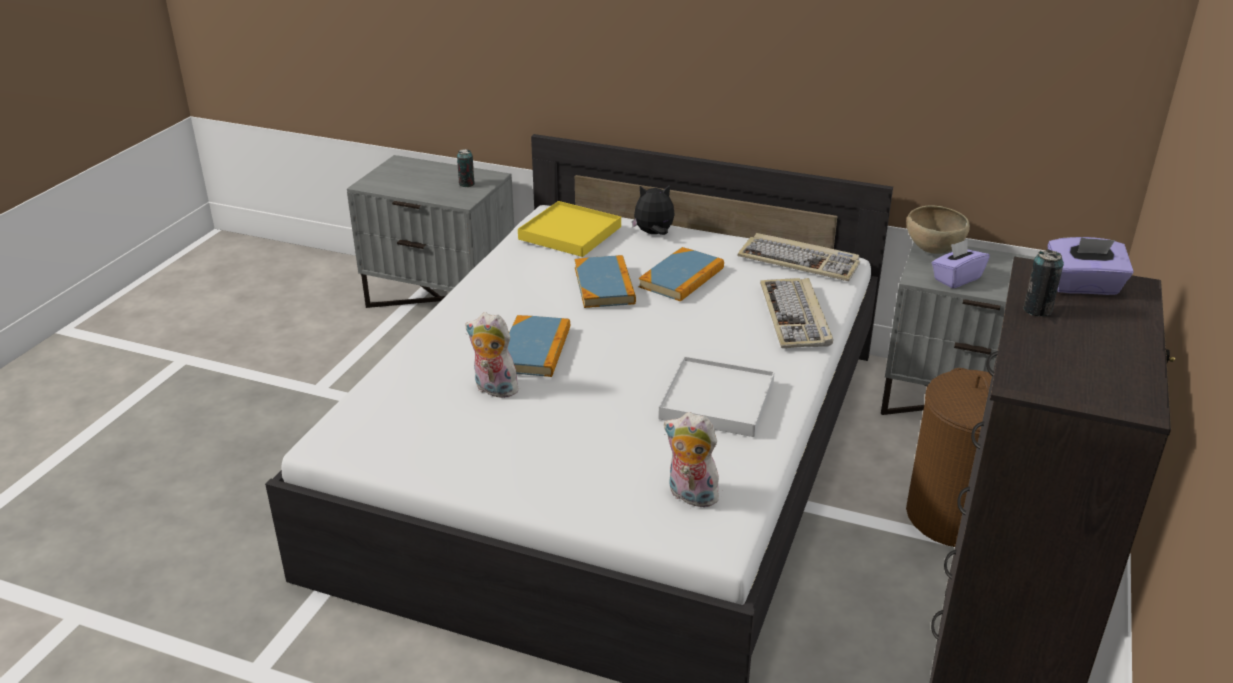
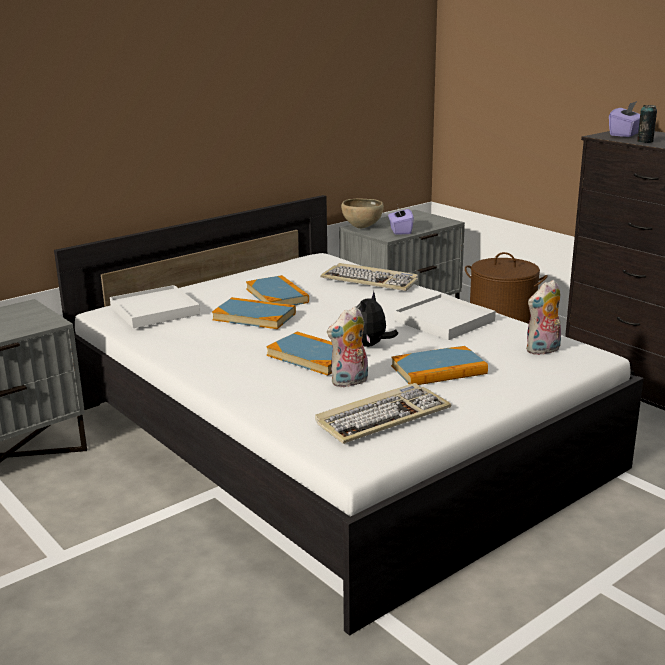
camera: 60 degrees left, 10 degrees down
(466, 184) = (21, 316): can -> none
(564, 434) = (438, 370): none -> book
(570, 233) = (155, 310): yellow tray -> white tray
(654, 234) = (198, 290): plush toy -> plush toy (370, 345)
(800, 261) = (303, 264): keyboard -> keyboard (382, 417)

